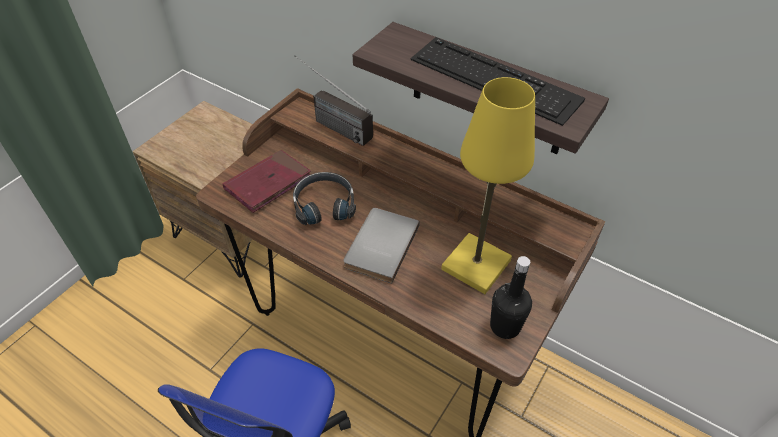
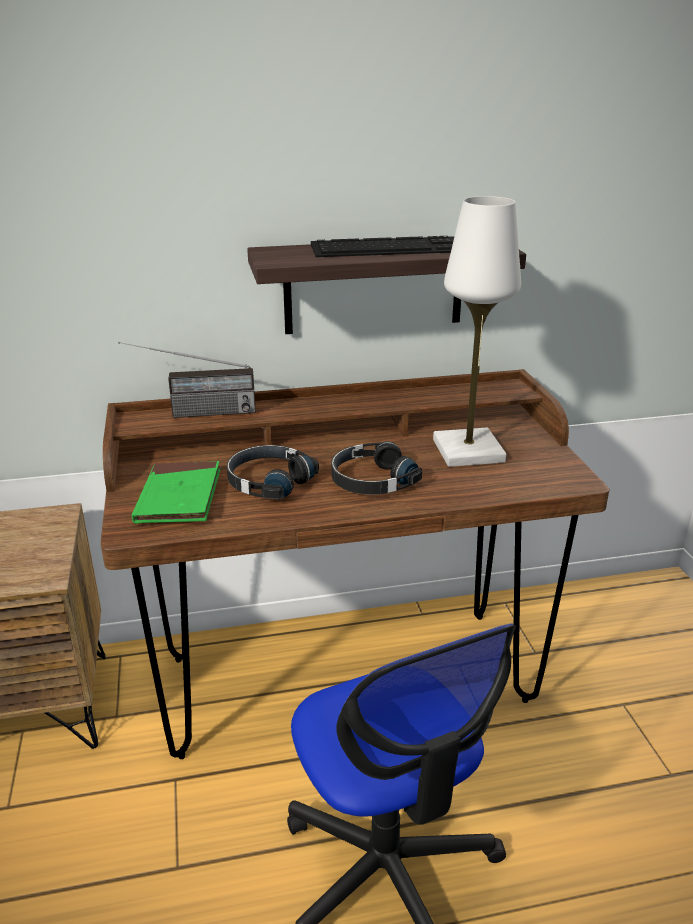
camera: 45 degrees left, 20 degrees down
(268, 183) = (179, 497): red book -> green book
(379, 245) = (371, 480): grey book -> black headphones
(476, 265) = (468, 451): yellow table lamp -> white table lamp
(505, 326) = (550, 470): black bottle -> none

